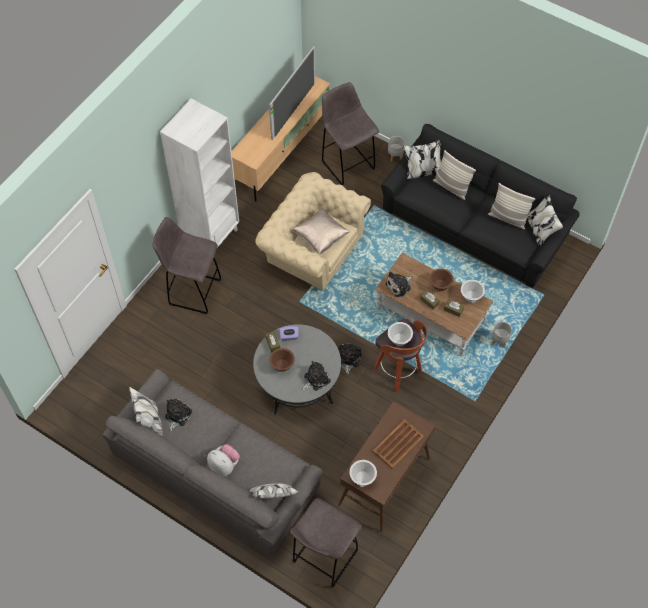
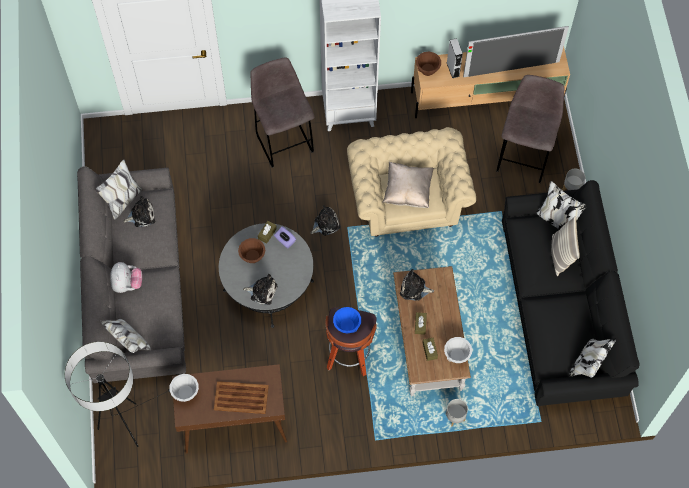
camera: 50 degrees right, 5 degrees up
(260, 141) = (453, 69): none -> grey speaker
(323, 558) = (126, 425): grey stool -> floor lamp
(348, 359) = (326, 307): plush toy -> plush toy (325, 224)
(399, 340) = (347, 326): white bowl -> blue bowl
(440, 286) = (445, 322): brown bowl -> brown bowl (427, 70)
(508, 218) = (572, 327): pillow -> none

